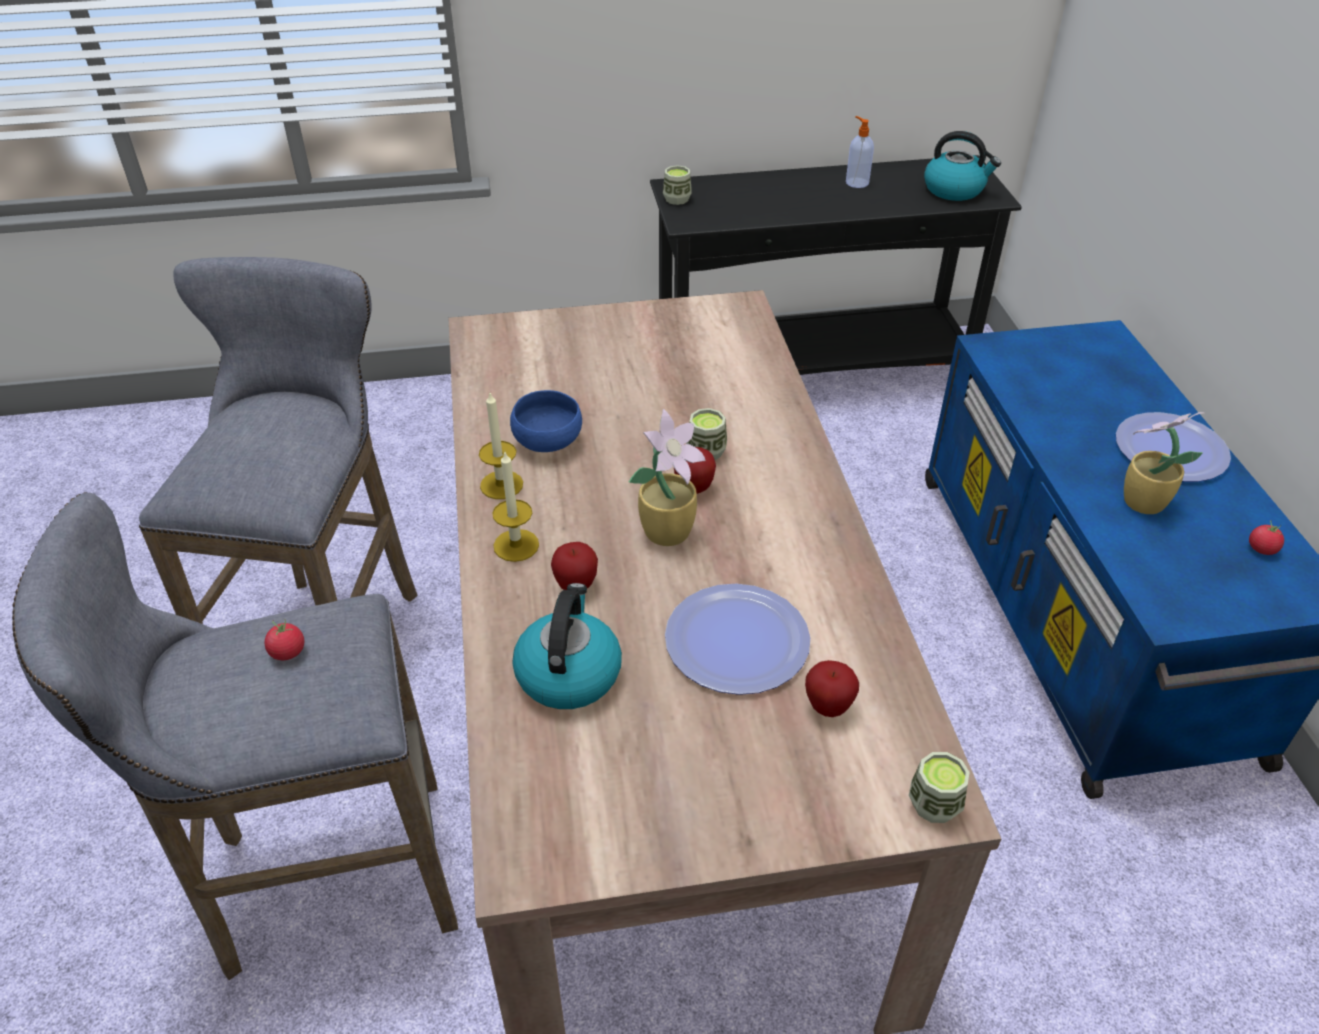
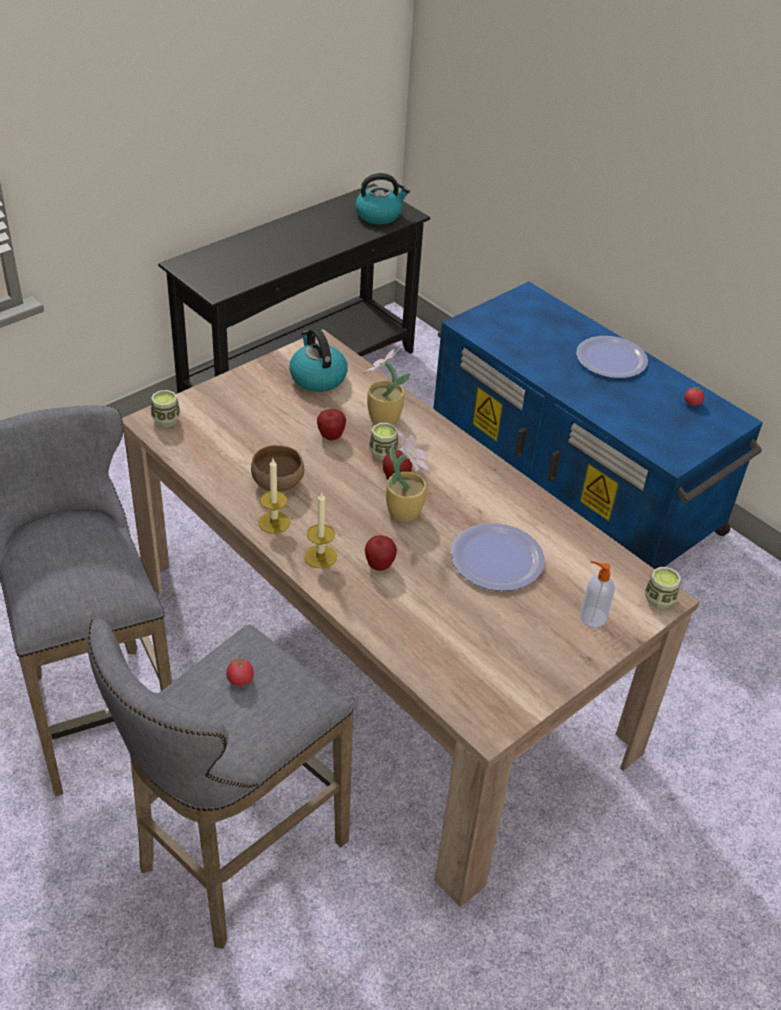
camera: 35 degrees left, 0 degrees up
(549, 442) = (278, 483): blue bowl -> brown bowl
(568, 673) = (421, 616): kettle -> kettle (317, 377)
(677, 199) = (193, 274): cup -> cup (166, 420)
(828, 707) = (572, 574): apple -> apple (331, 436)
(856, 182) = (310, 226): soap dispenser -> soap dispenser (592, 617)
(1141, 502) = (617, 397): potted plant -> potted plant (383, 419)

